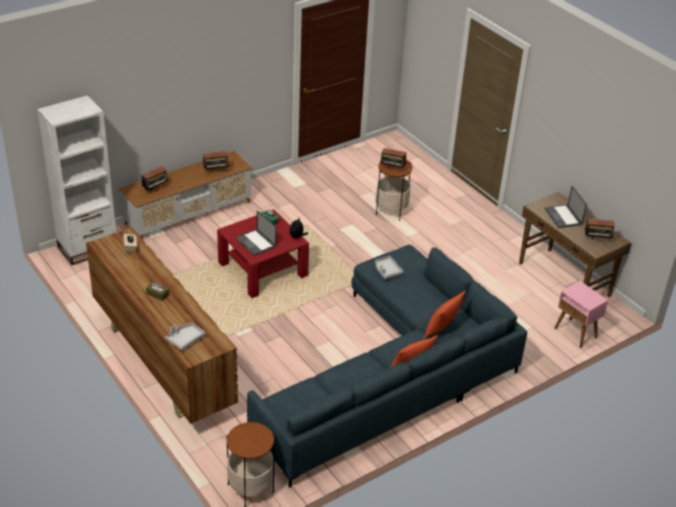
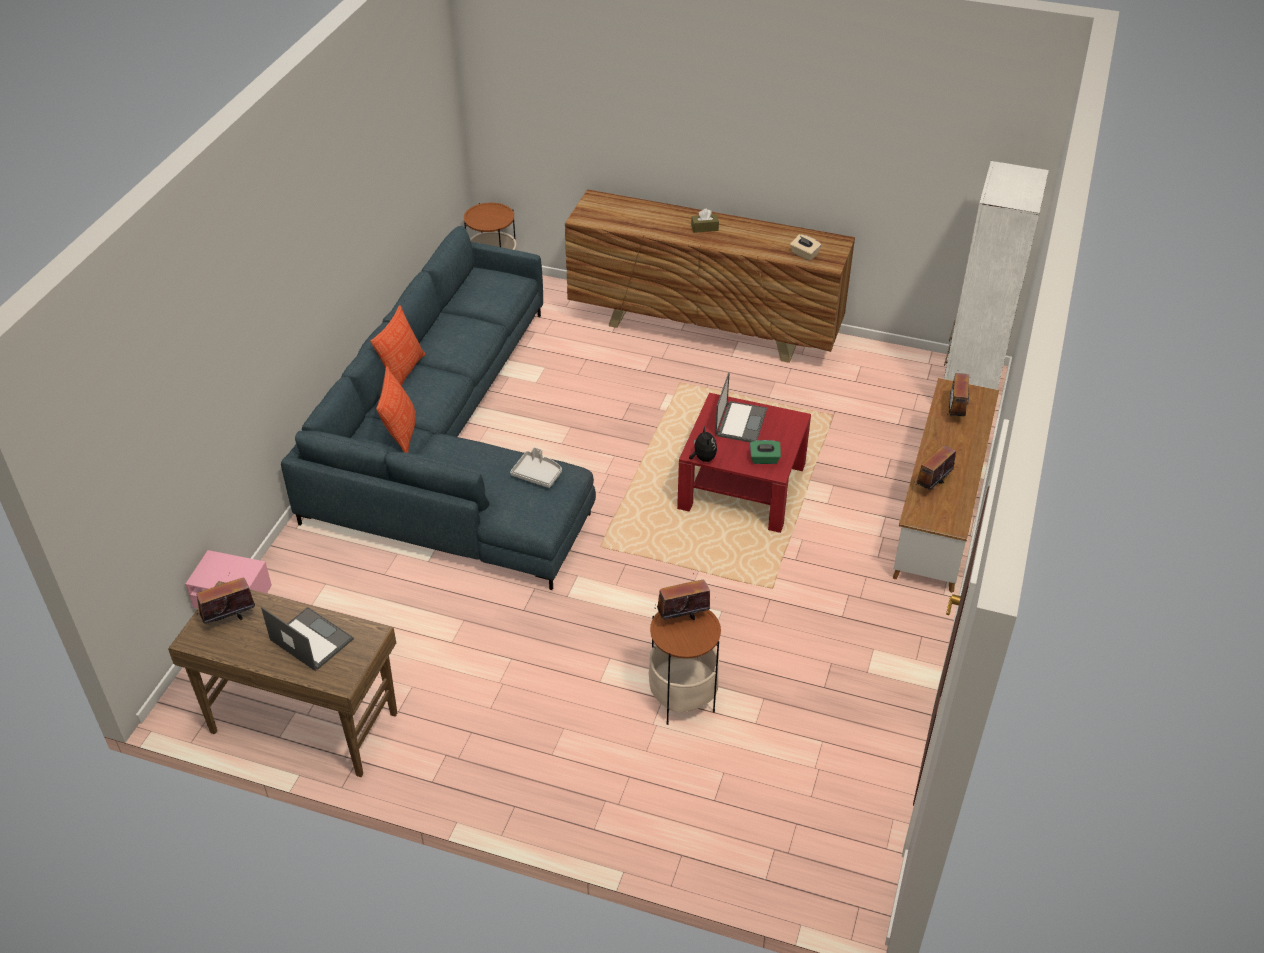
camera: 145 degrees right, 5 degrees up
(185, 339) = (621, 207): grey tray -> none
(256, 243) = (740, 422): laptop -> laptop turned 90 degrees clockwise

